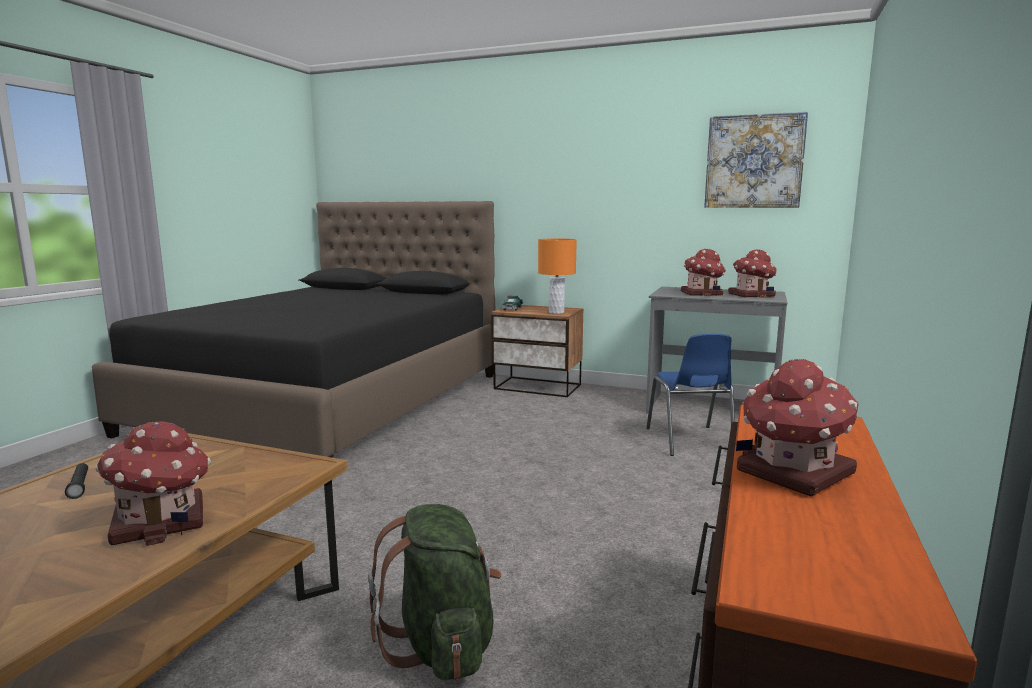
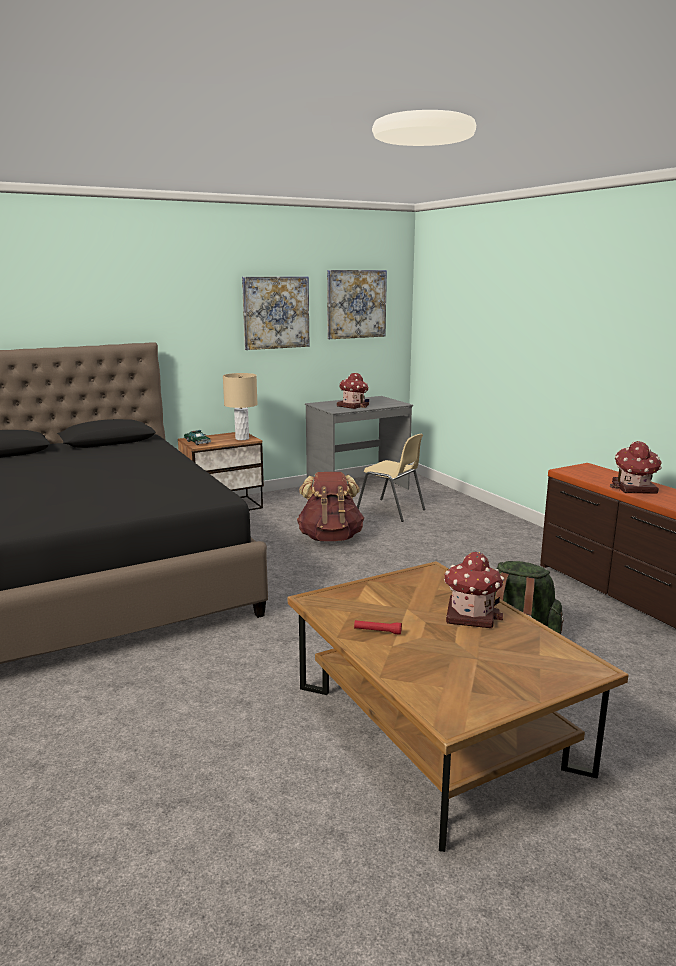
camera: 50 degrees left, 5 degrees up
(79, 486) = (377, 631): black flashlight -> red flashlight
(554, 441) = (330, 538): none -> brown backpack
(556, 312) = (242, 438): orange table lamp -> beige table lamp
(634, 172) = (276, 312): none -> picture
(689, 441) = (391, 511): blue chair -> beige chair
(752, 295) = (380, 402): toy house -> none

